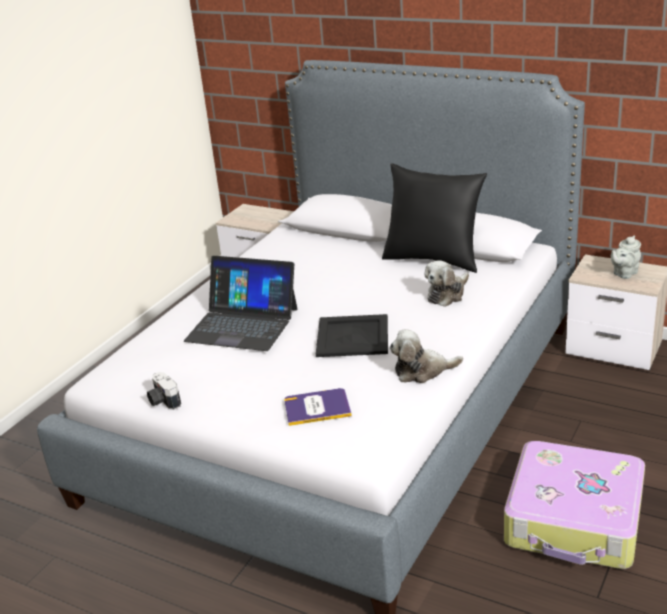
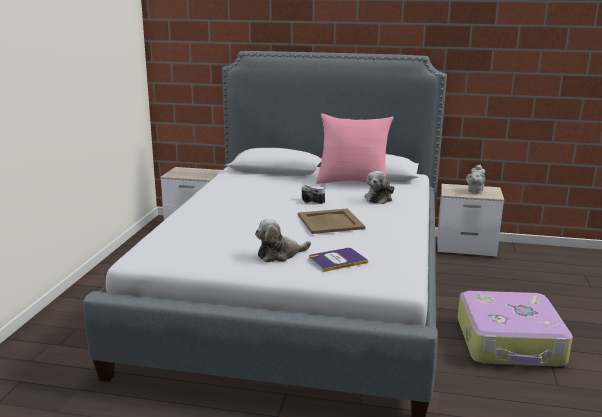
camera: 20 degrees left, 10 degrees down
(163, 401) = (206, 266): camera -> camera (310, 201)
(242, 324) = (239, 219): laptop -> none
(352, 336) = (329, 221): black tray -> beige tray
(422, 371) = (397, 236): plush toy -> plush toy (280, 254)
(433, 259) = (353, 182): black pillow -> pink pillow

